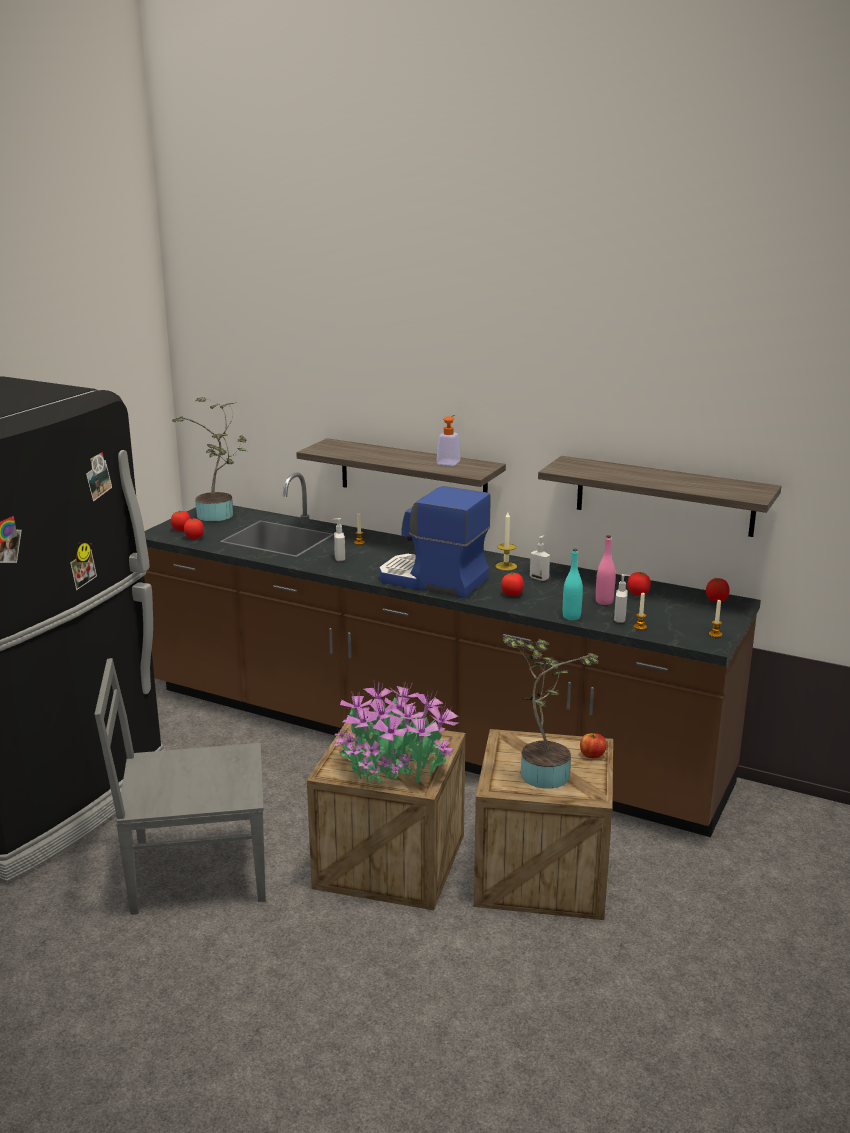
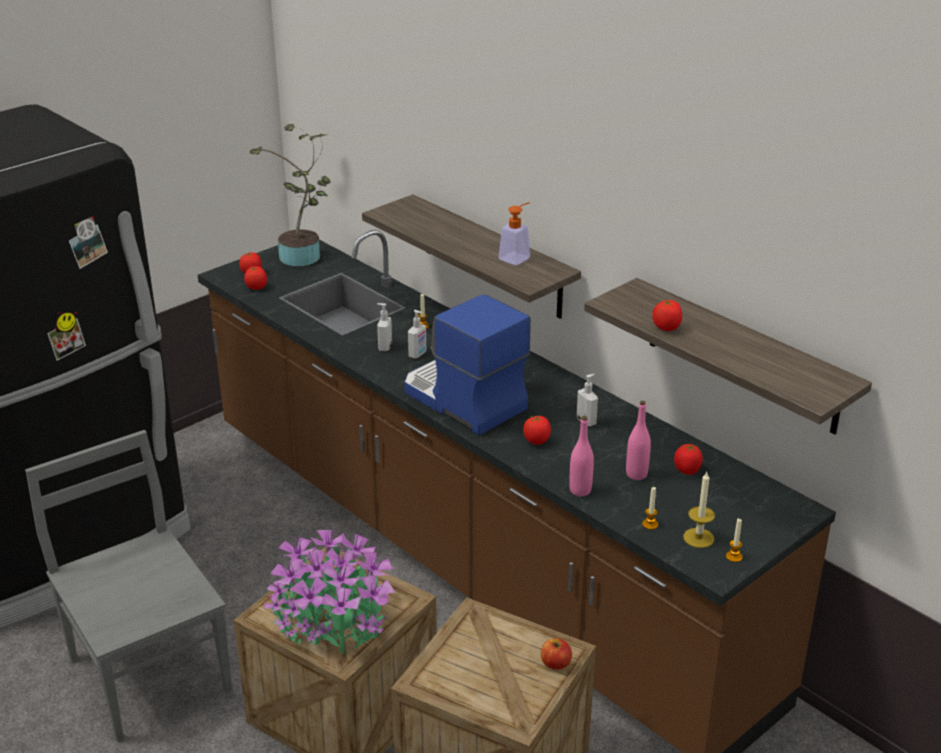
camera: 20 degrees right, 10 degrees up
(195, 872) = (148, 671): grey chair -> grey chair turned 45 degrees clockwise
(506, 566) = (561, 394): candle -> candle (698, 538)
(543, 771) = (485, 673): potted plant -> none
(571, 617) = (580, 490): turquoise bottle -> pink bottle
(620, 619) = (635, 507): soap dispenser -> soap dispenser (418, 354)
(716, 600) = (777, 501): tomato -> tomato (666, 328)

